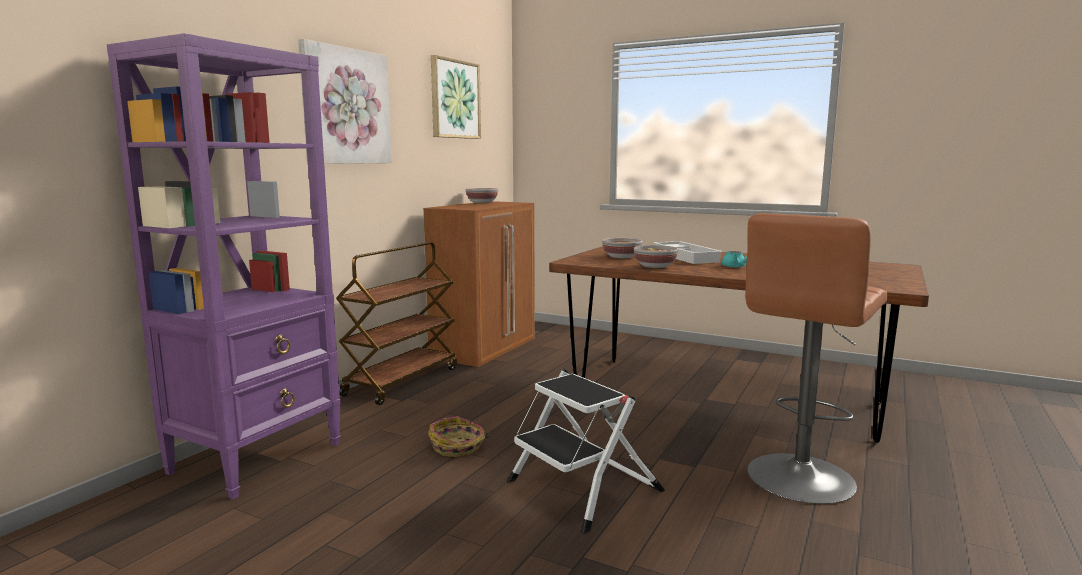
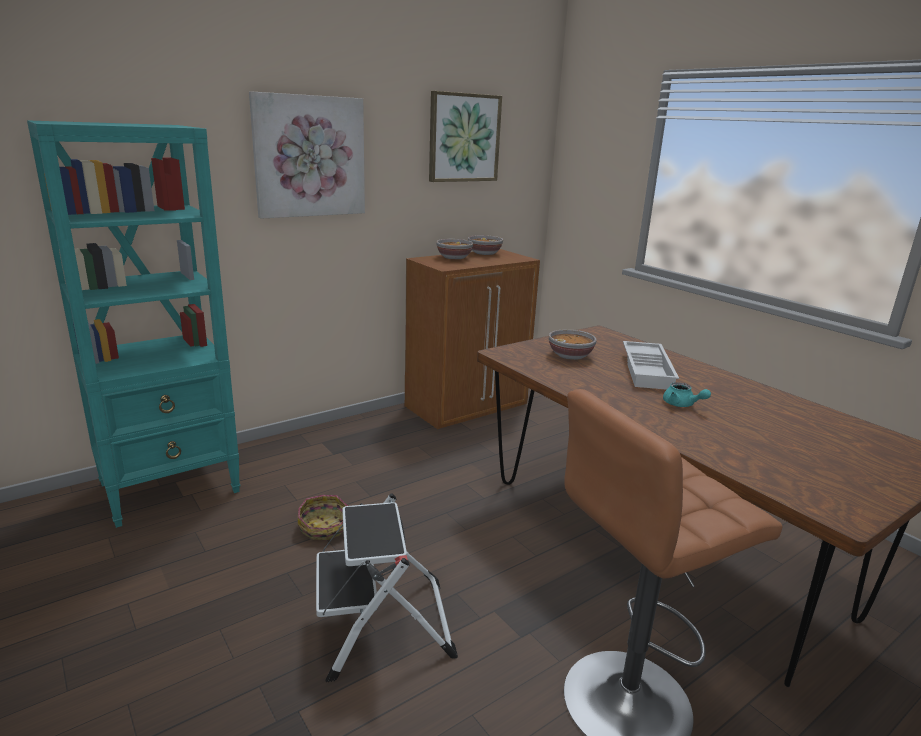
camera: 25 degrees right, 10 degrees up
(258, 457) = (172, 487): purple bookcase -> turquoise bookcase
(401, 381) = (355, 429): brown cart -> none
(655, 266) = (578, 383): bowl -> bowl (453, 258)

